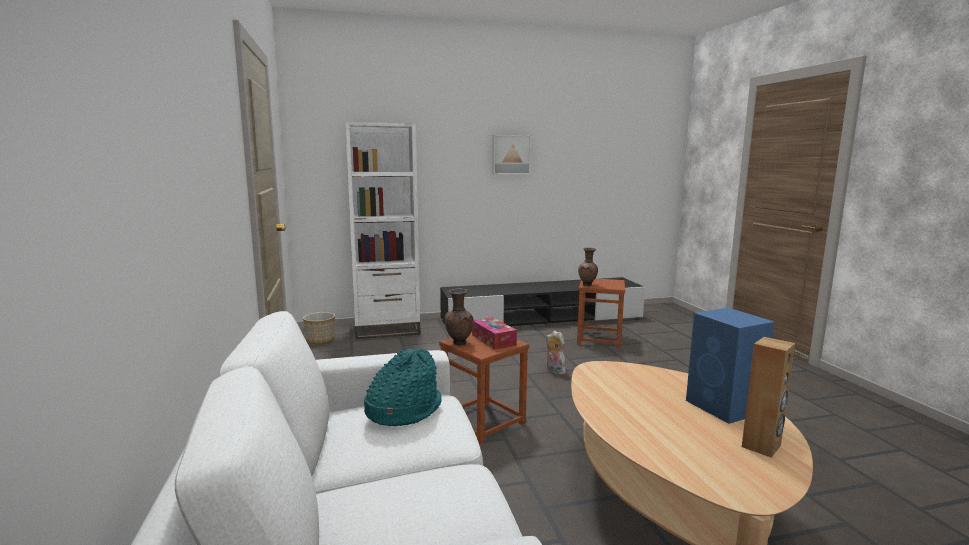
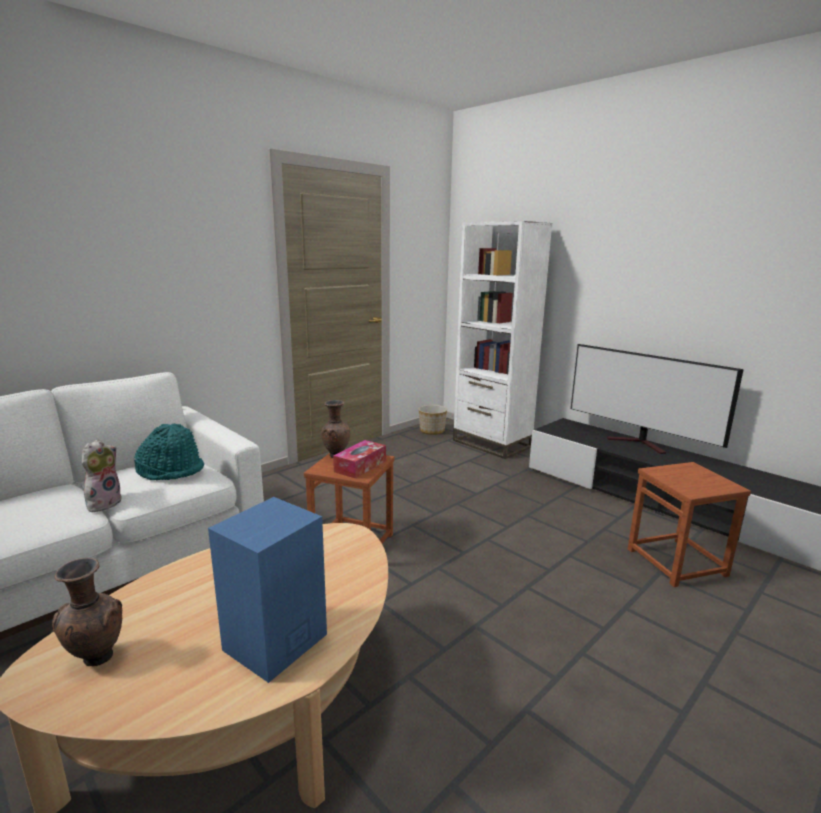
camera: 60 degrees right, 5 degrees up
(511, 155) = (681, 260): picture -> none
(511, 285) = (640, 444): none -> television
(554, 371) = (517, 553): plush toy -> plush toy (104, 503)
(587, 285) = (657, 471): brown vase -> brown vase (96, 659)
(761, 446) = (158, 684): brown speaker -> none

